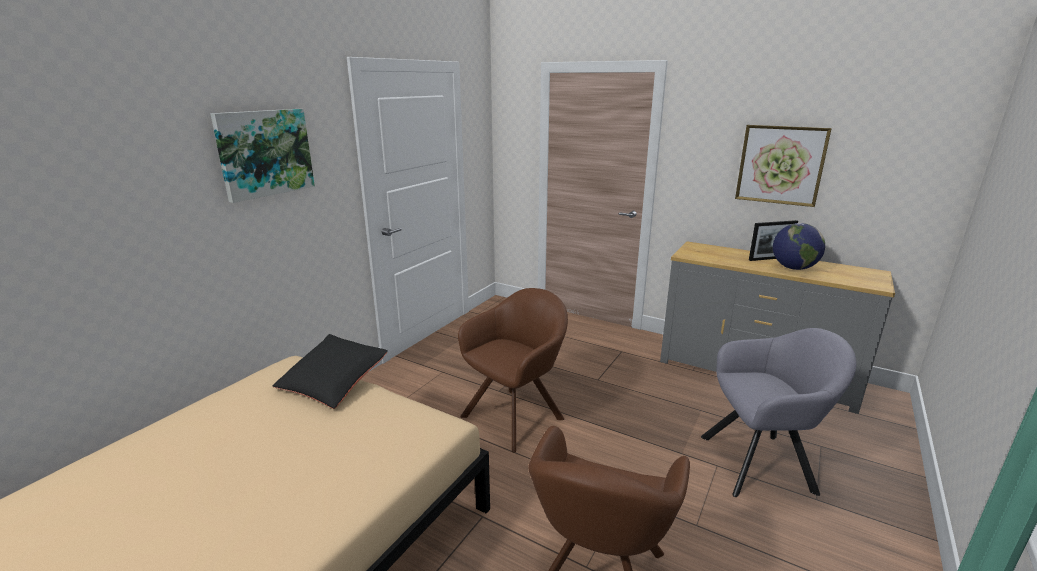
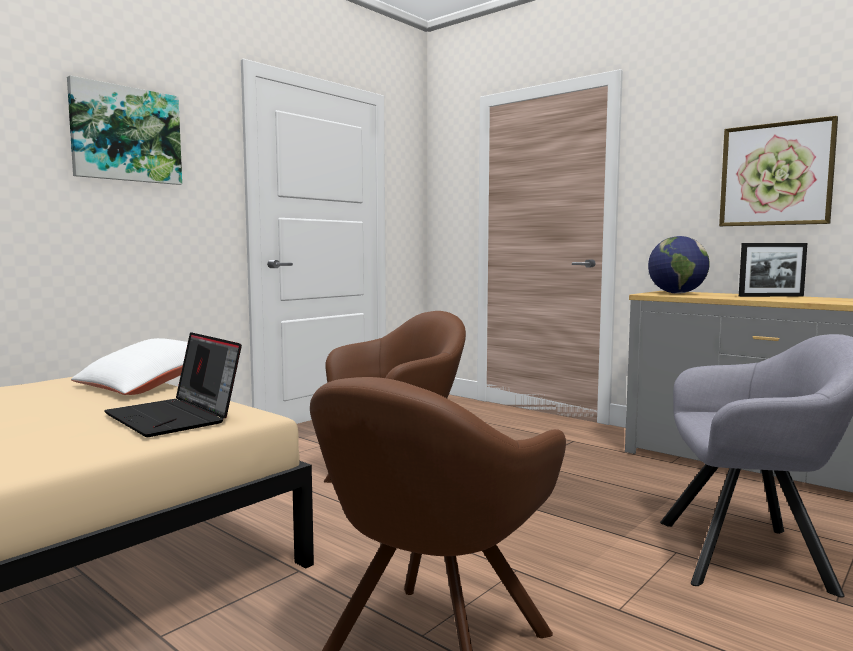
camera: 10 degrees right, 15 degrees down
(333, 382) = (146, 385): black pillow -> white pillow
(392, 438) = (175, 417): none -> laptop
(793, 268) = (802, 299): globe -> globe (676, 293)

